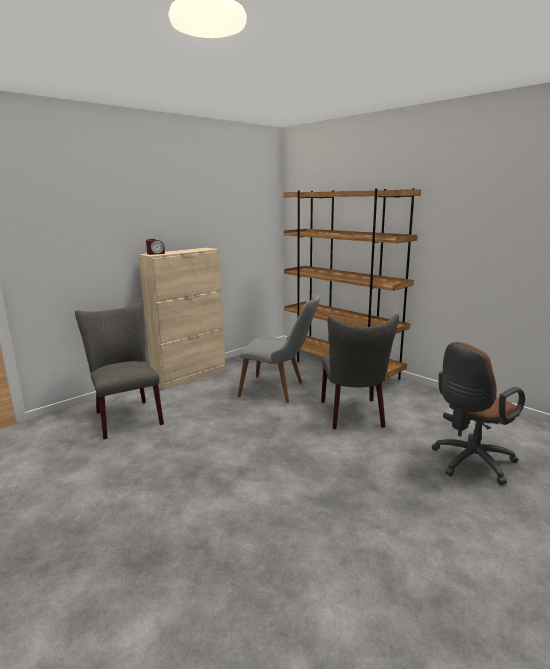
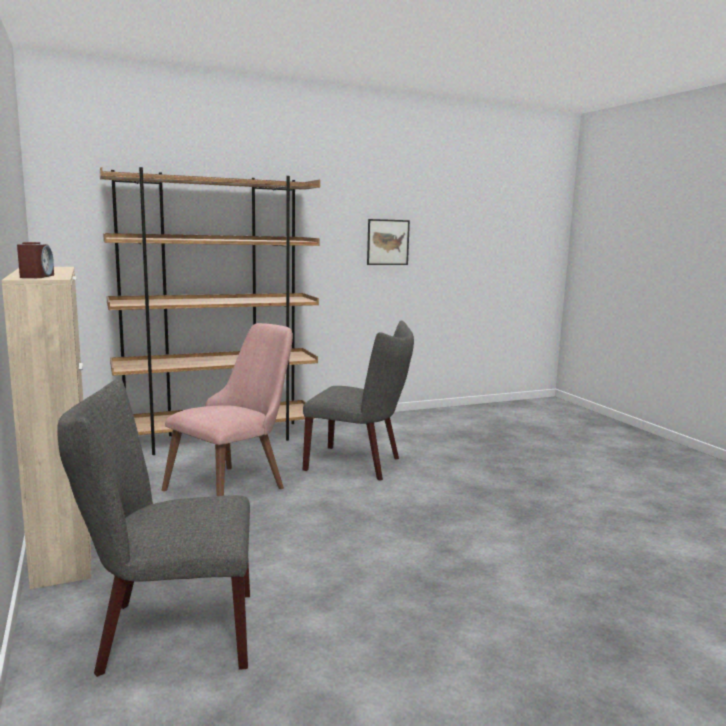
camera: 70 degrees left, 5 degrees down
(280, 389) = (235, 484): grey chair -> pink chair
(470, 463) = (486, 447): brown office chair -> none
(501, 242) = (388, 242): none -> picture

